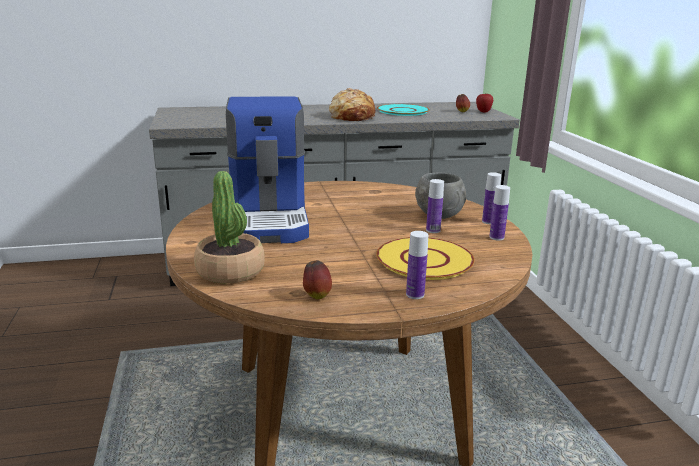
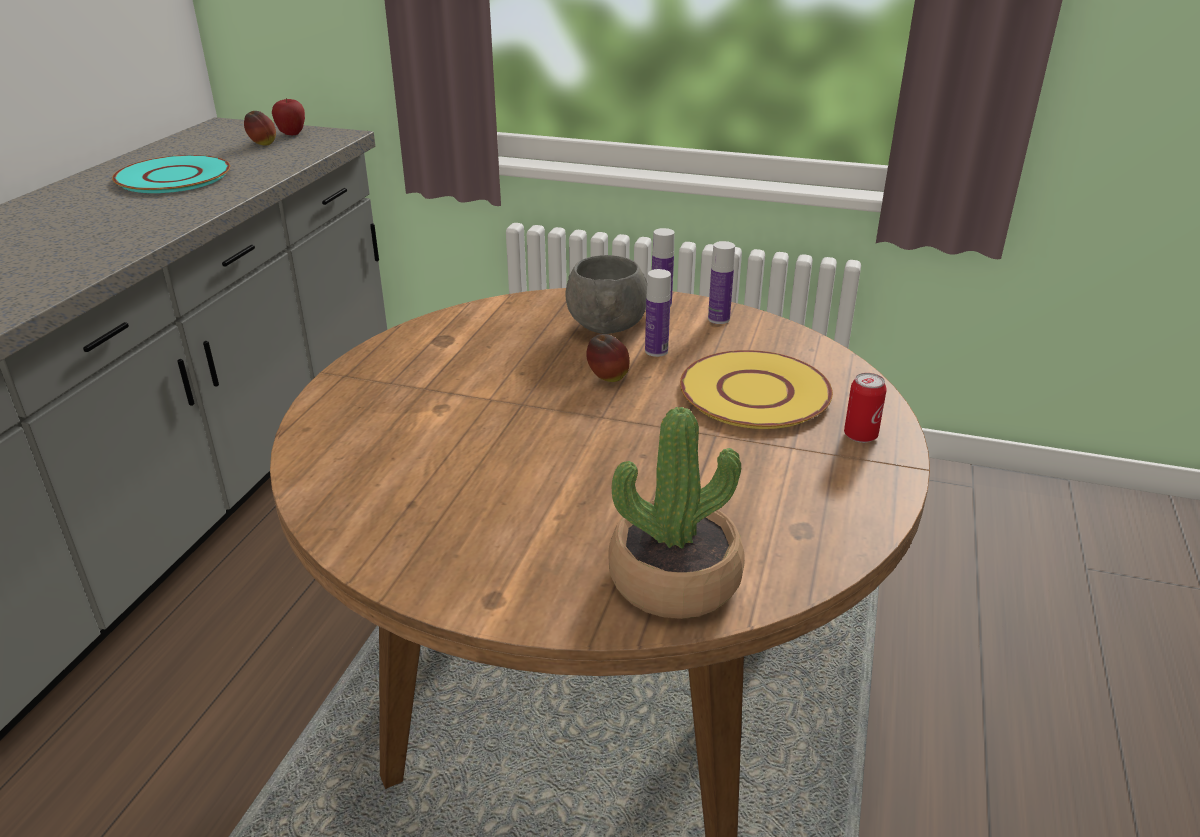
camera: 60 degrees left, 10 degrees up
(270, 219) = (464, 475): coffee machine -> none
(317, 296) = (823, 515): apple -> apple (608, 379)
(352, 116) = (130, 222): bread -> none
(415, 294) = (860, 435): bottle -> can

